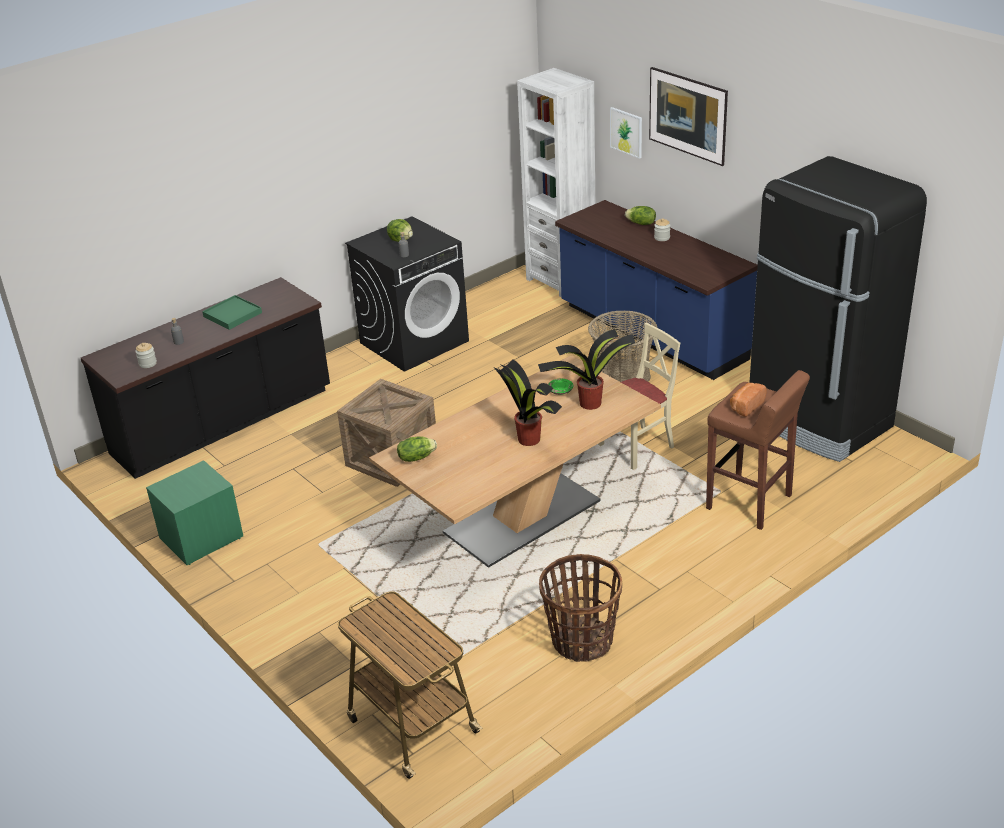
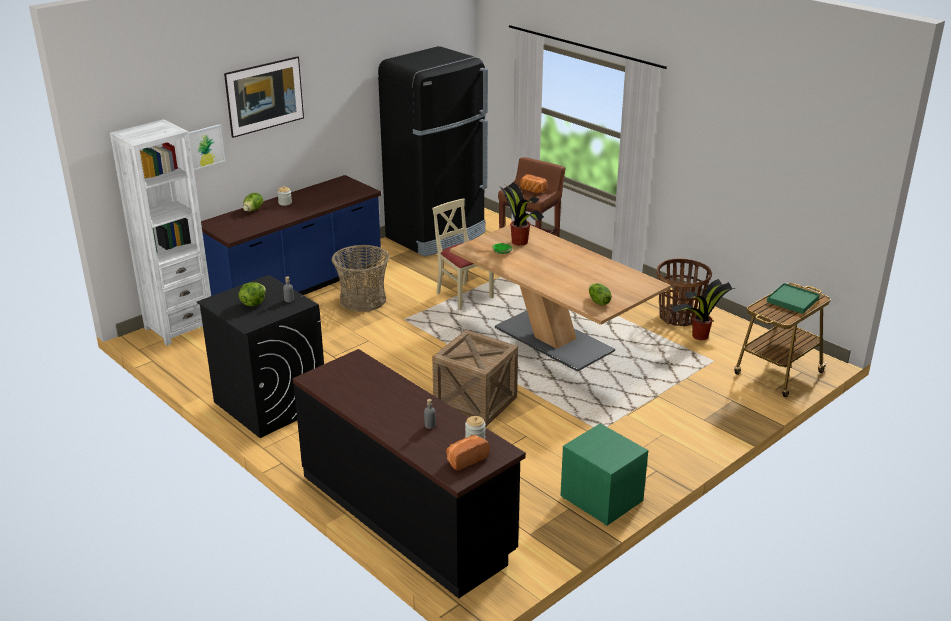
camera: 95 degrees left, 5 degrees down
(121, 360) = (465, 459): none -> bread
(232, 314) = (374, 398): green tray -> green tray (792, 300)
(528, 438) = (567, 262): potted plant -> potted plant (699, 336)

